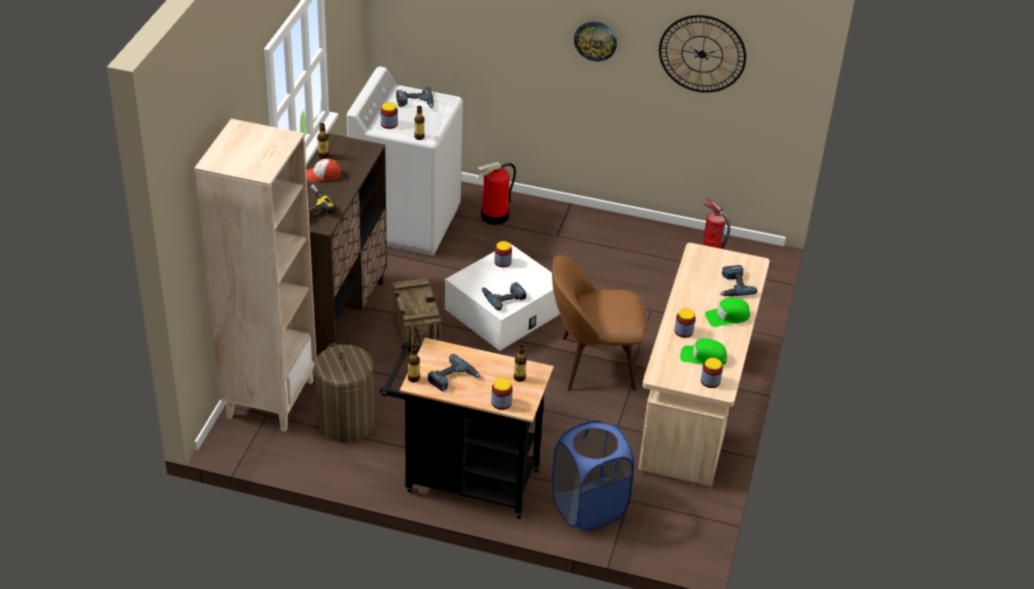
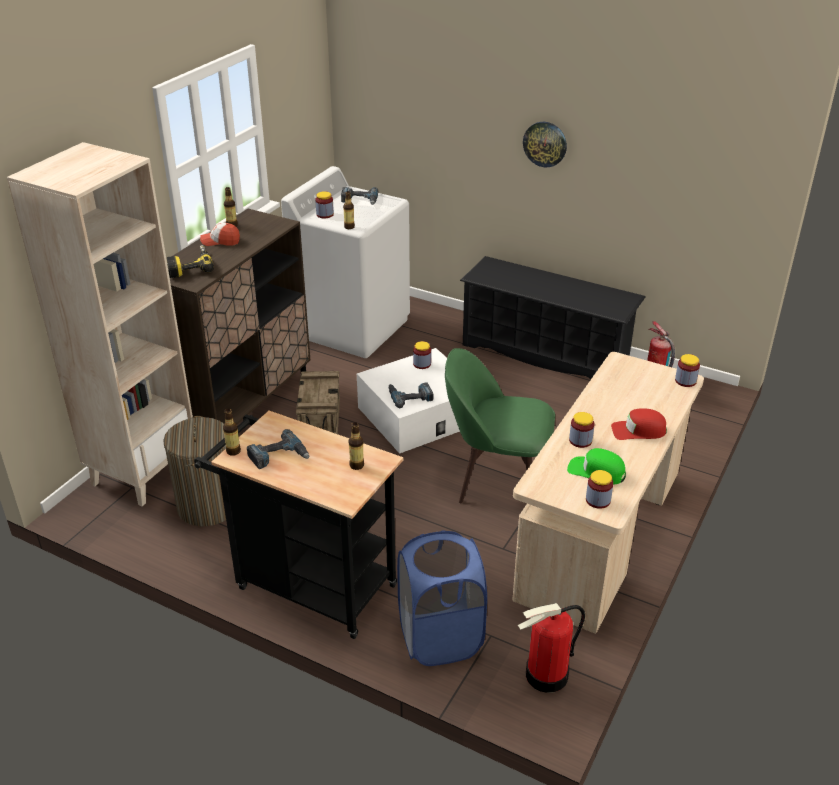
camera: 15 degrees right, 5 degrees down
(495, 216) = (440, 330): fire extinguisher -> fire extinguisher (546, 676)
(501, 402) = (322, 490): jar -> jar (685, 381)
(594, 363) = (496, 478): brown chair -> green chair
(603, 231) = (545, 353): none -> black shoe rack
(702, 54) = (656, 158): wall clock -> none
(727, 316) = (638, 431): green cap -> red cap
(733, 286) = (653, 399): power drill -> none

